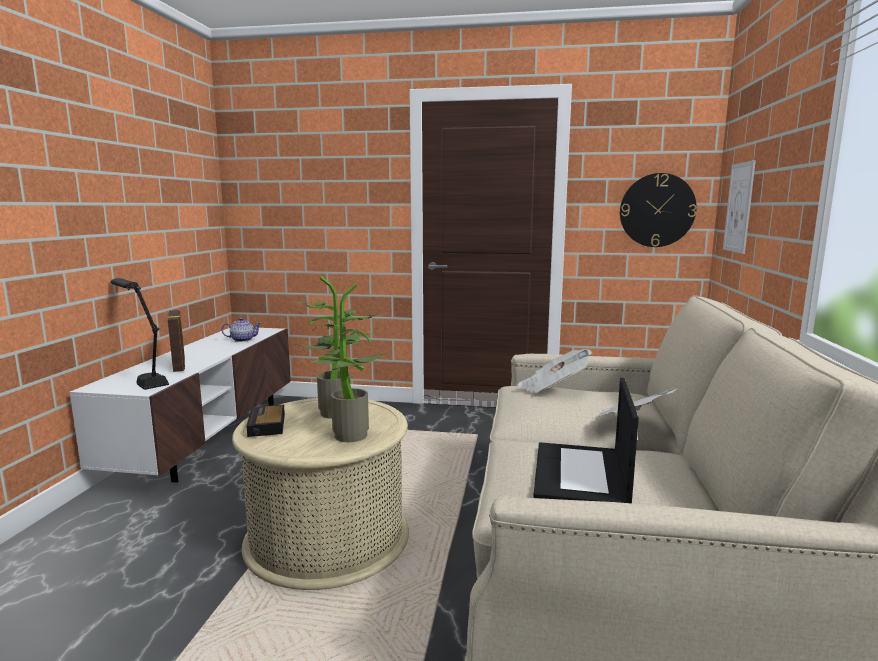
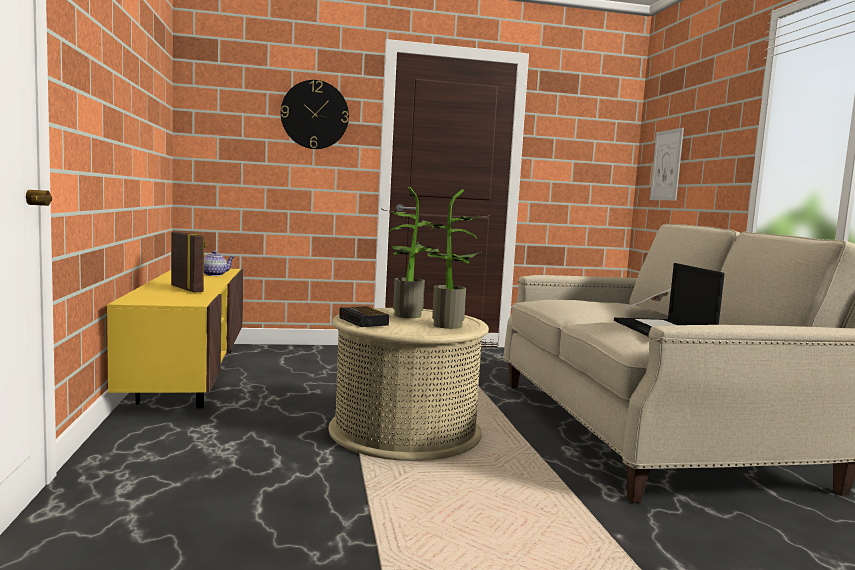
camera: 20 degrees left, 5 degrees down
(143, 378) = (170, 296): black table lamp -> none
(208, 437) = (188, 376): white tv stand -> yellow tv stand
(552, 388) = (568, 298): newspaper -> none
(657, 210) = (593, 167): wall clock -> wall clock (315, 115)

